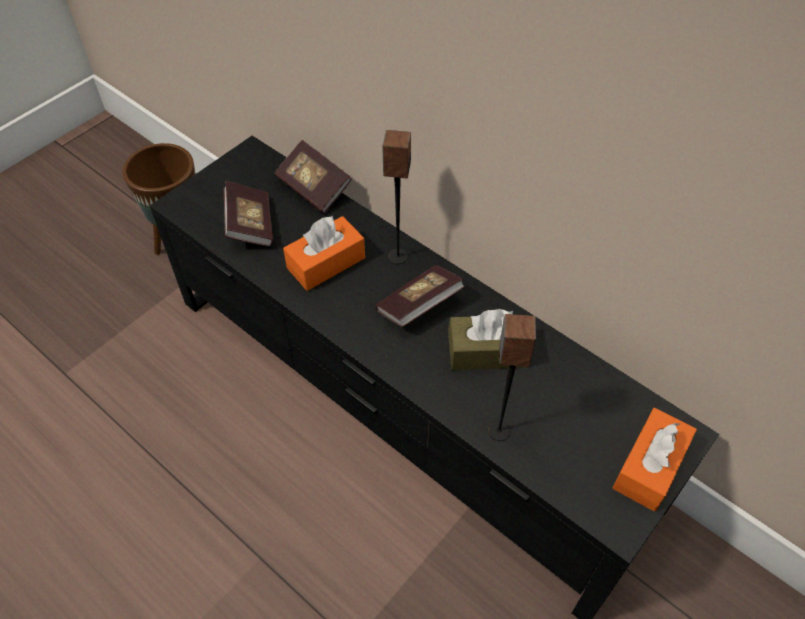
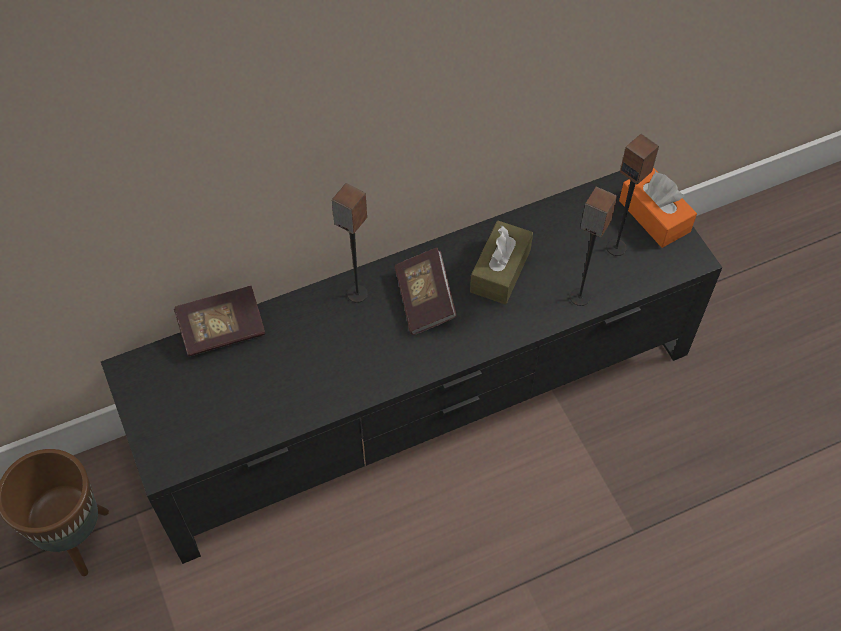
camera: 65 degrees left, 5 degrees up
(250, 225) = (239, 405): book -> none
(326, 263) = (331, 355): orange tissue box -> none
(583, 443) = (616, 247): none -> speaker

